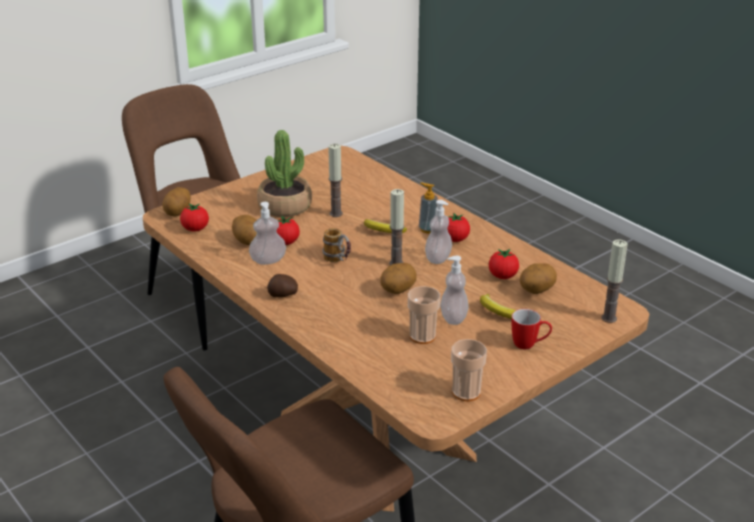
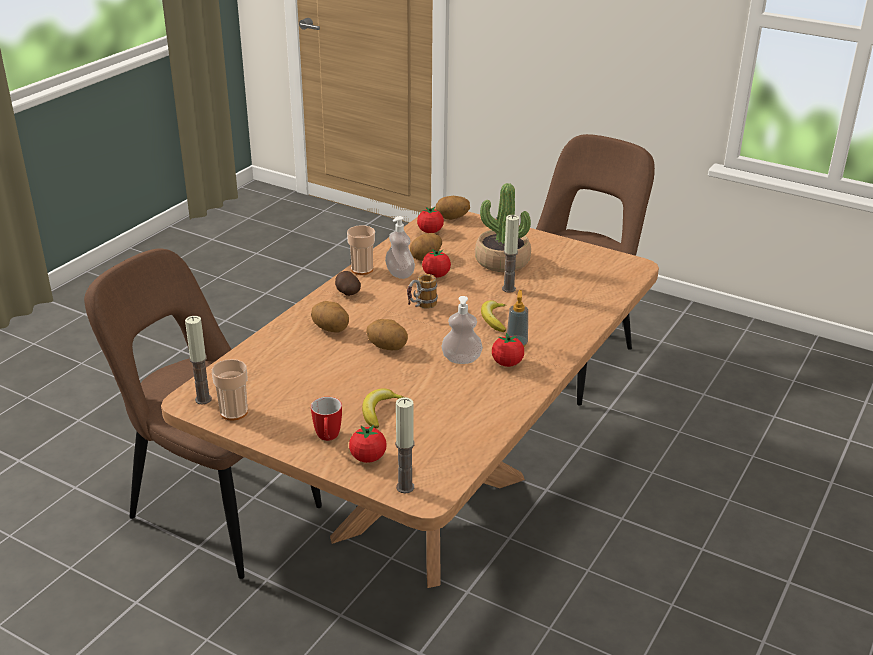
camera: 70 degrees right, 0 degrees up
(396, 263) = (436, 338): candle -> candle (203, 399)
(422, 336) = (315, 374): cup -> cup (362, 269)
(453, 318) = (355, 386): soap dispenser -> none
(503, 276) = (451, 404): tomato -> tomato (368, 458)
(536, 290) = (435, 430): potato -> potato (331, 329)

